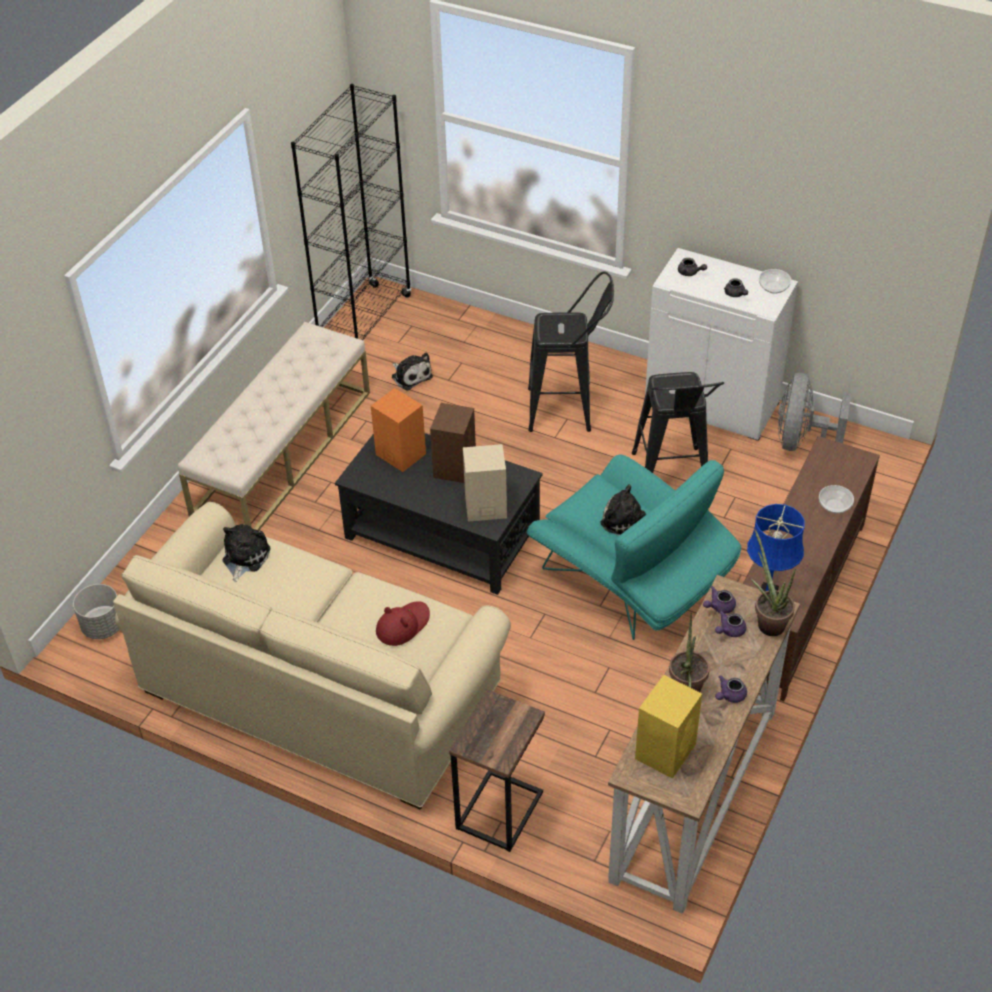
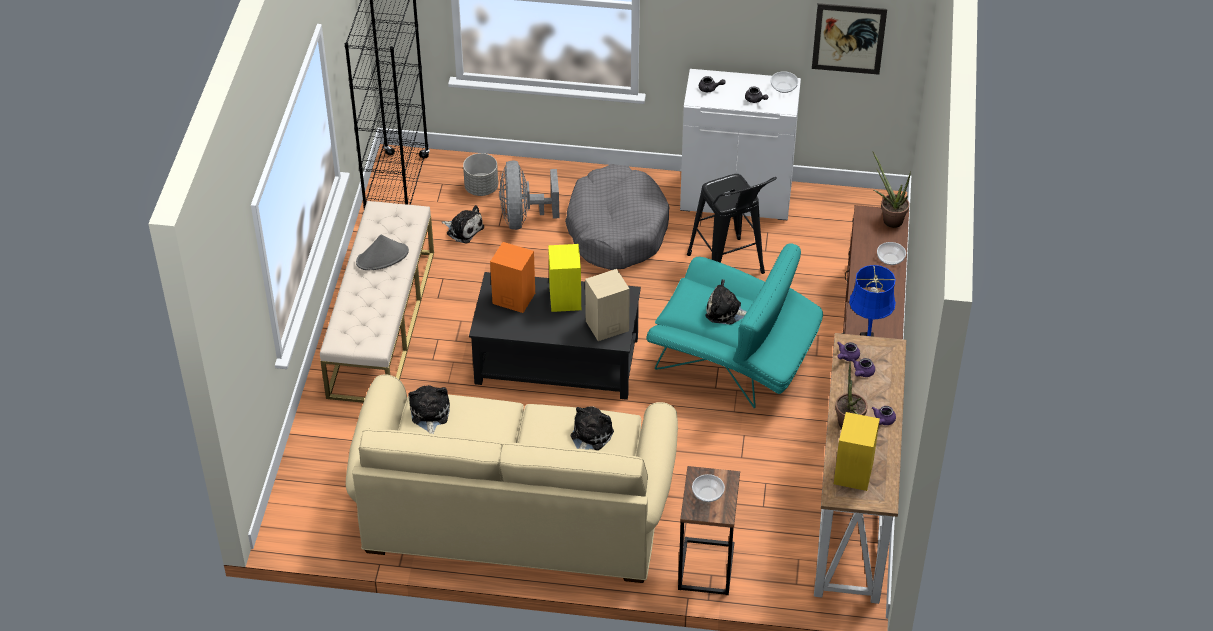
camera: 20 degrees left, 0 degrees up
(103, 626) = (299, 509): grey planter -> grey planter (481, 188)
(289, 381) = (382, 257): none -> grey hat
(402, 625) = (590, 436): red hat -> plush toy
(455, 466) = (565, 298): brown speaker -> yellow speaker
(495, 729) = (708, 494): none -> bowl
(568, 410) = (616, 229): black stool -> grey dog bed
(767, 621) = (888, 359): potted plant -> potted plant (889, 219)
(801, 439) = (822, 211): grey fan -> grey fan (523, 217)
(856, 243) = (848, 38): none -> picture

